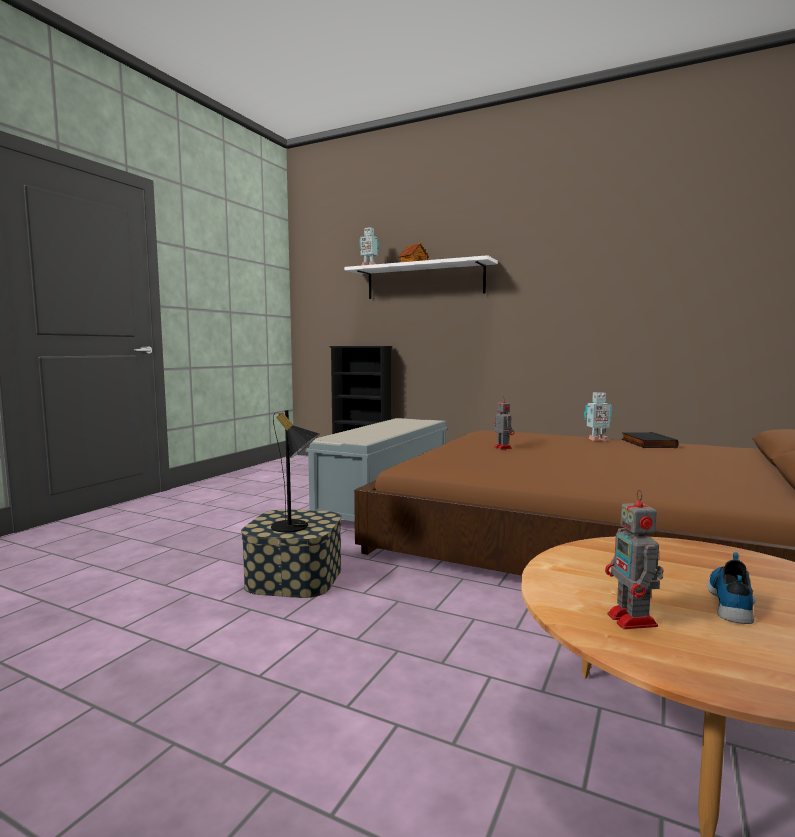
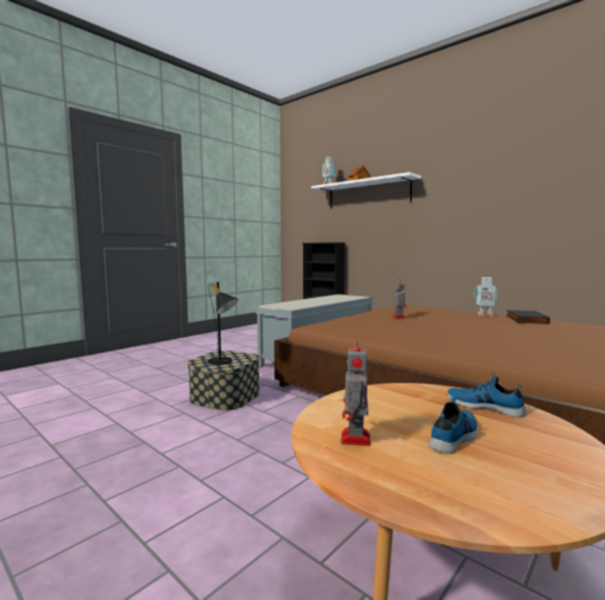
camera: 15 degrees right, 0 degrees up
(719, 559) = (484, 406): none -> shoe

